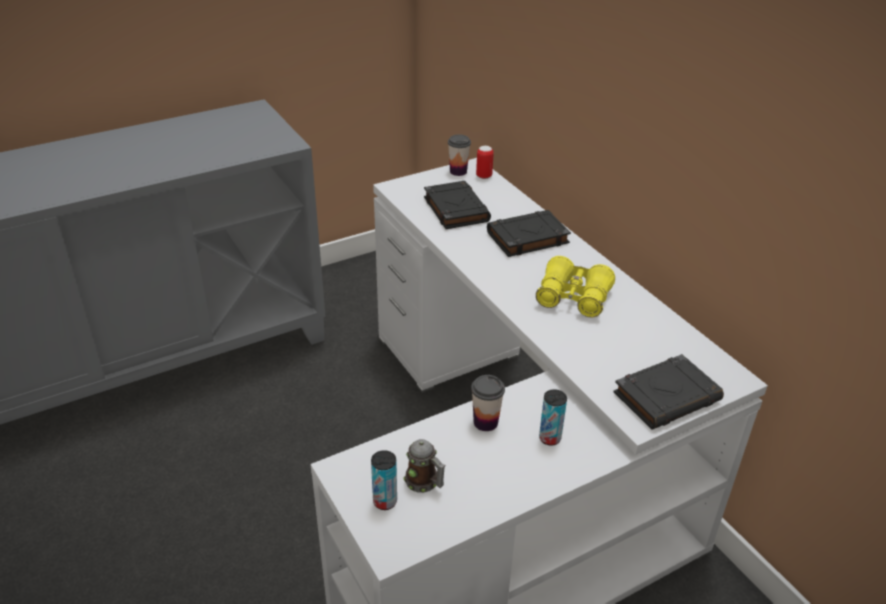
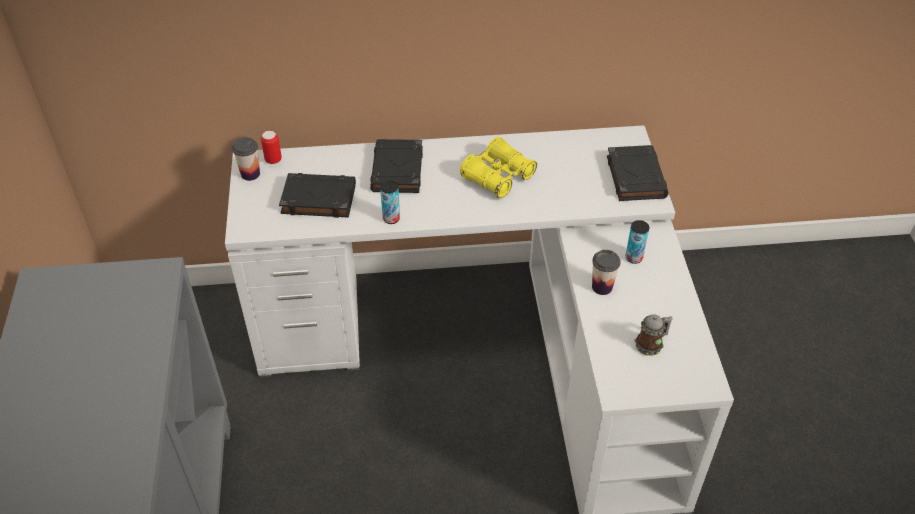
camera: 65 degrees left, 10 degrees up
(385, 501) = (661, 374): can -> can (391, 218)

